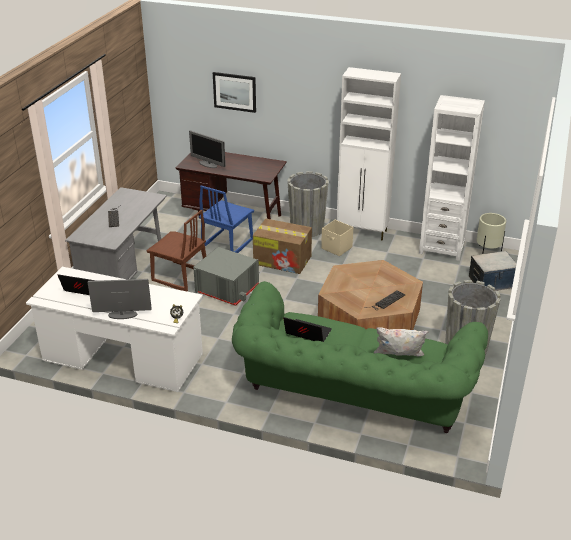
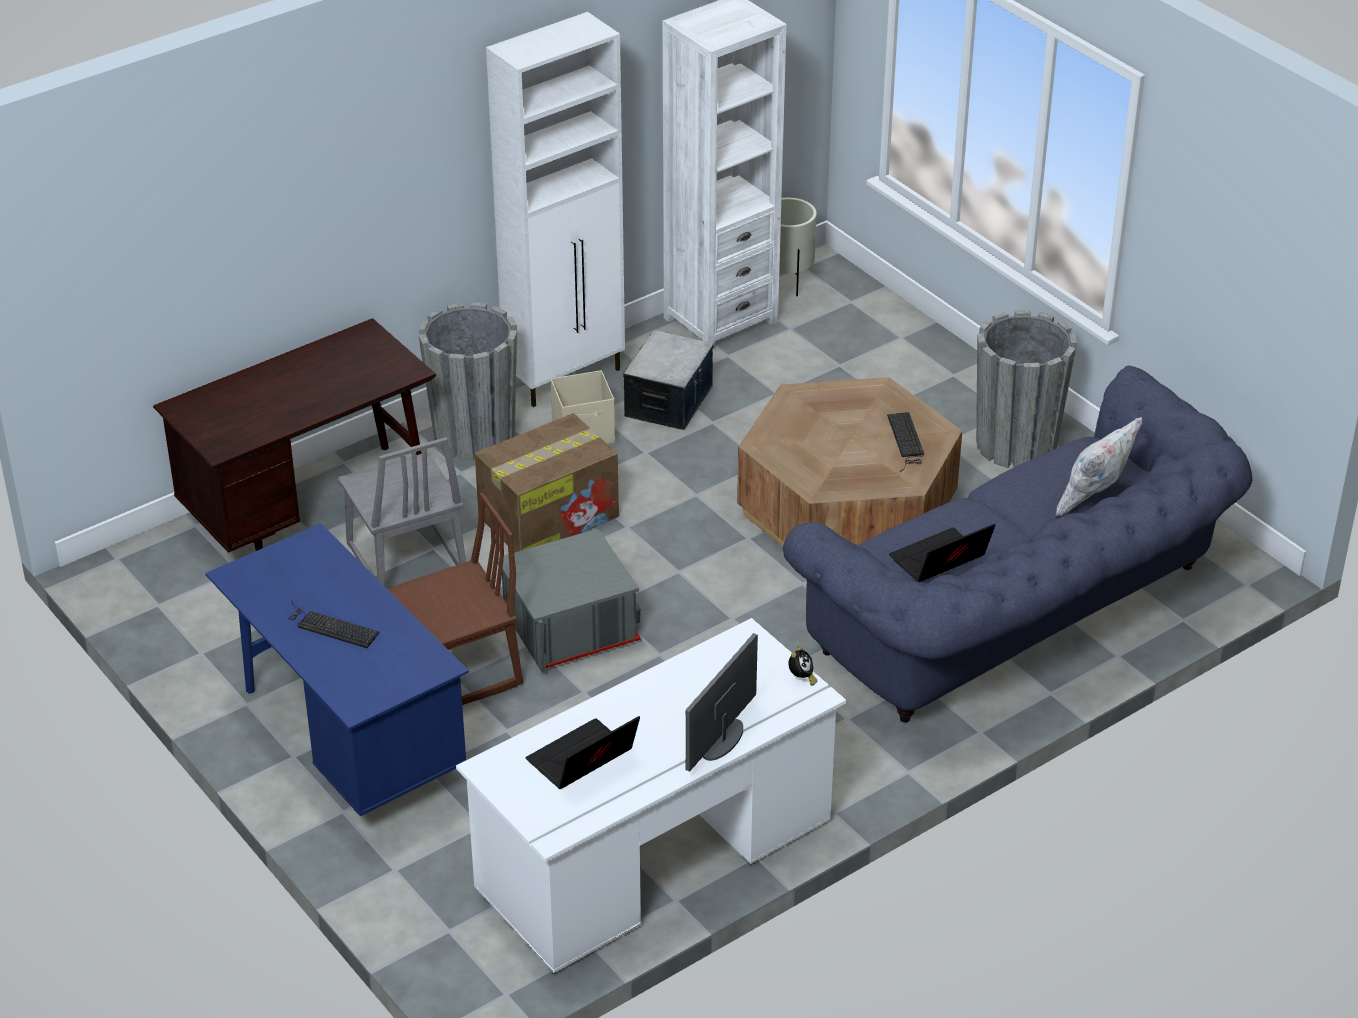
camera: 55 degrees left, 5 degrees up
(125, 271) = (346, 742): grey desk -> blue desk
(208, 164) = (258, 418): monitor -> none
(226, 243) = (405, 560): blue chair -> grey chair
(234, 92) = (237, 222): picture -> none
(352, 396) = (1022, 621): green sofa -> blue sofa
(491, 282) = (874, 324): storage box -> storage box (669, 402)

